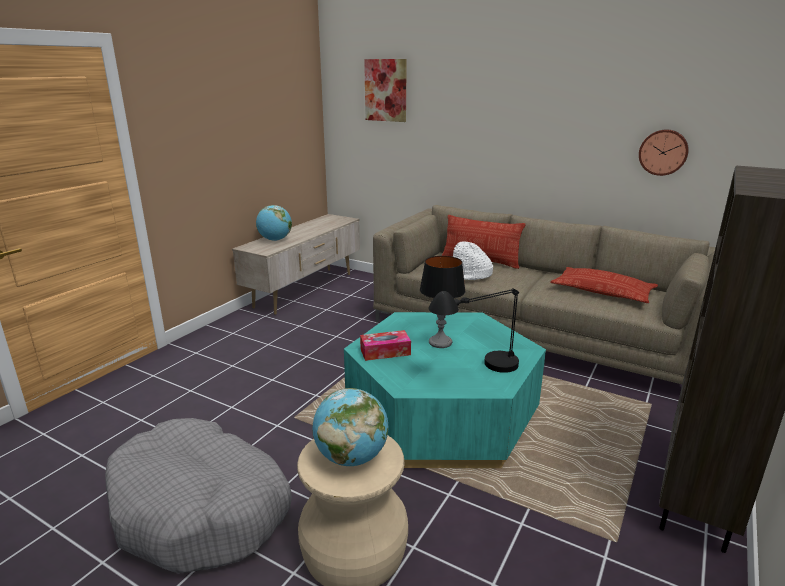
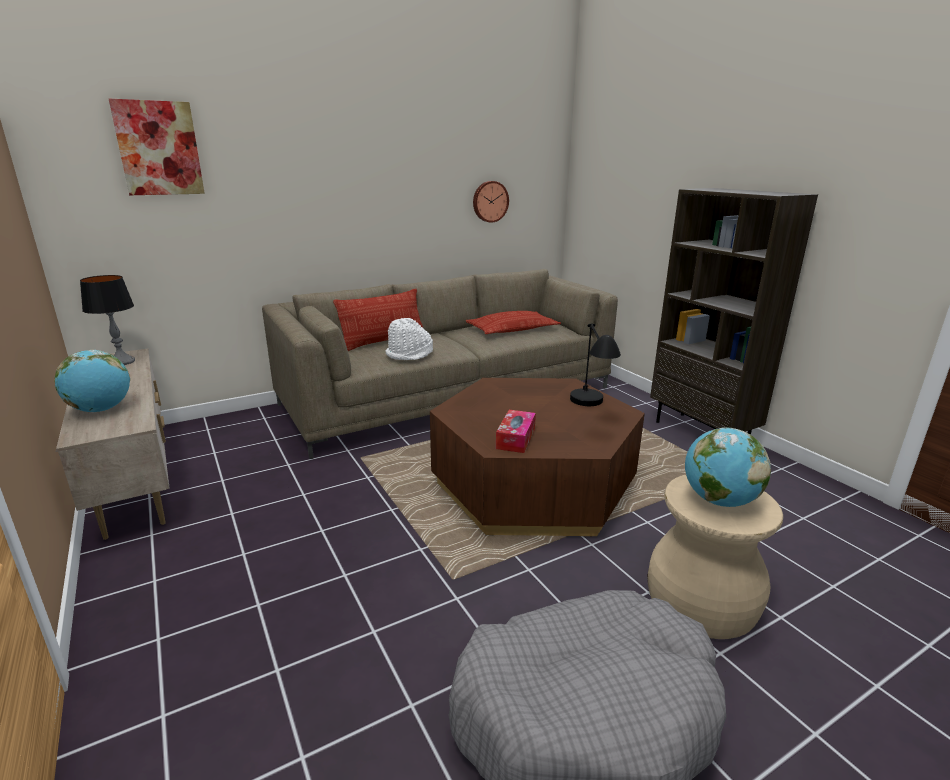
camera: 60 degrees left, 0 degrees up
(440, 342) = (523, 410): table lamp -> table lamp (122, 362)
(442, 415) = (533, 484): turquoise coffee table -> brown coffee table

